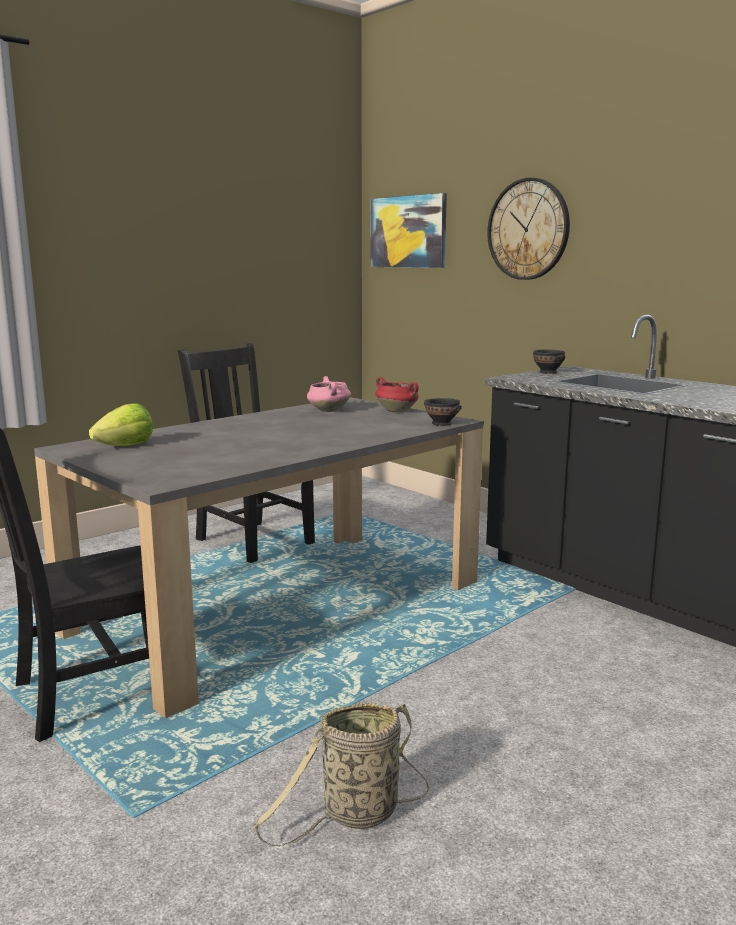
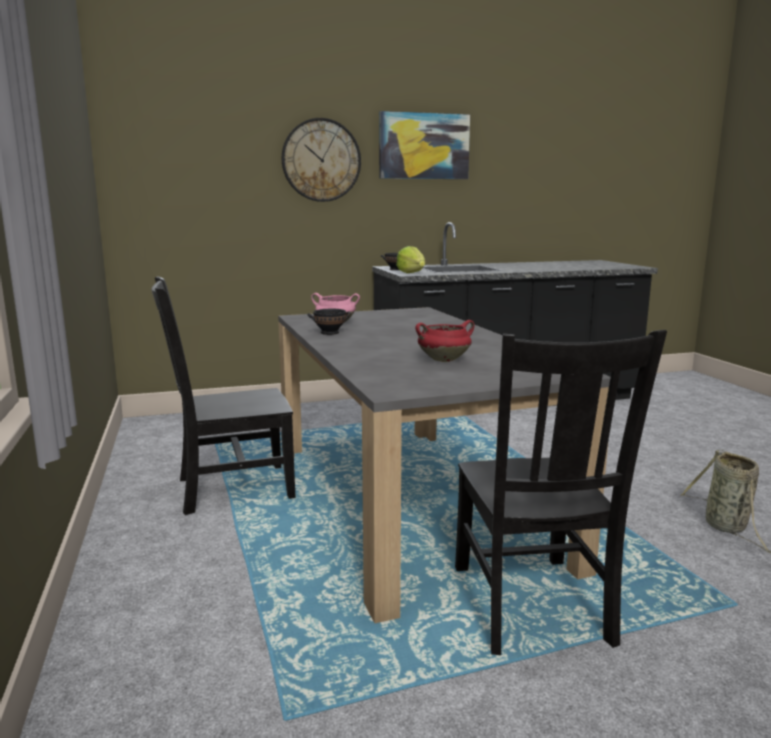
camera: 65 degrees left, 0 degrees up
(126, 446) = (412, 374): lettuce -> lettuce (412, 273)
(397, 411) = (366, 314): red cooking pot -> red cooking pot (444, 360)
(408, 232) = (173, 156): picture -> picture (424, 146)
(441, 423) = (427, 312): black bowl -> black bowl (329, 333)

